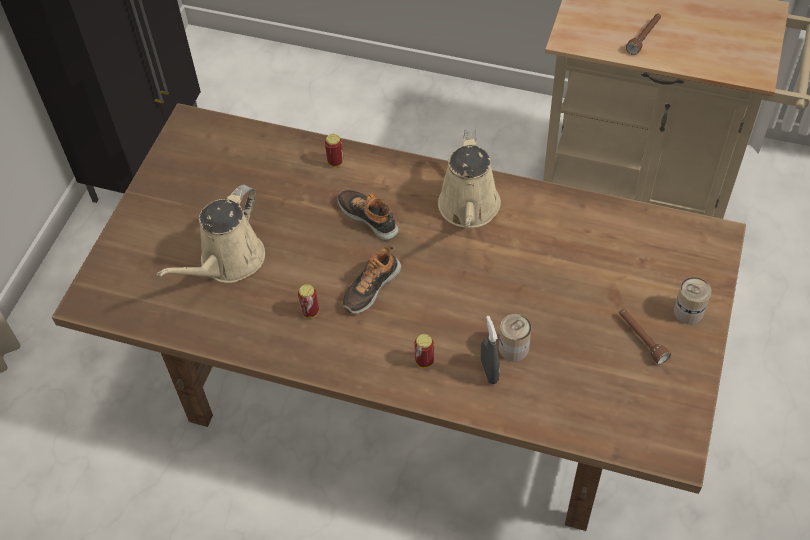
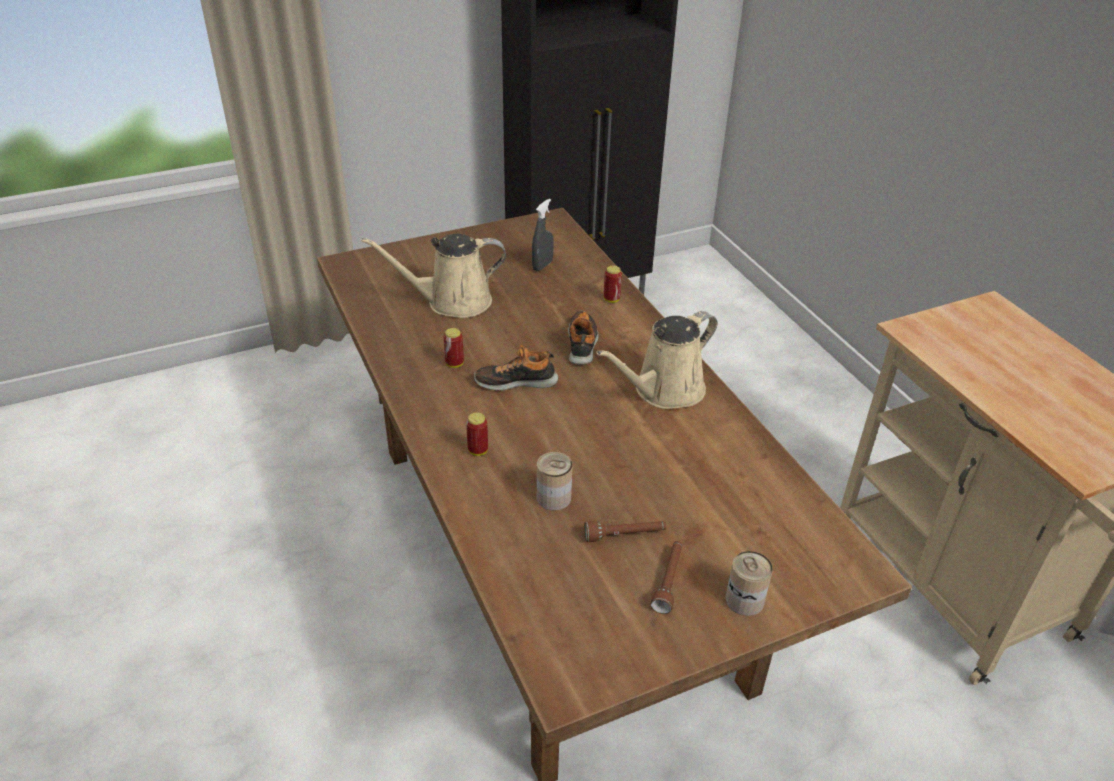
camera: 45 degrees right, 15 degrees down
(489, 371) = (511, 495): grey spray bottle -> grey spray bottle (542, 265)
(644, 37) = (991, 371): brown flashlight -> brown flashlight (625, 535)

